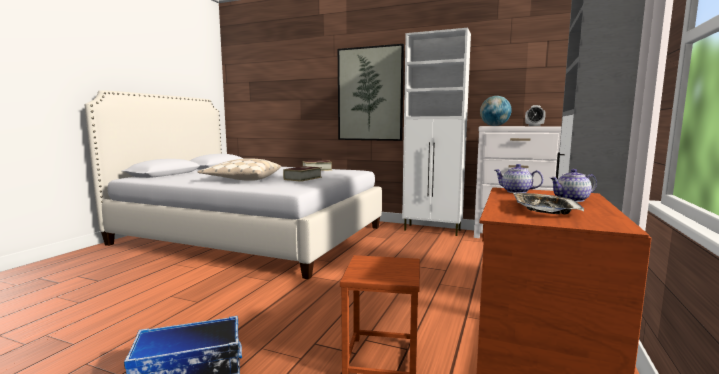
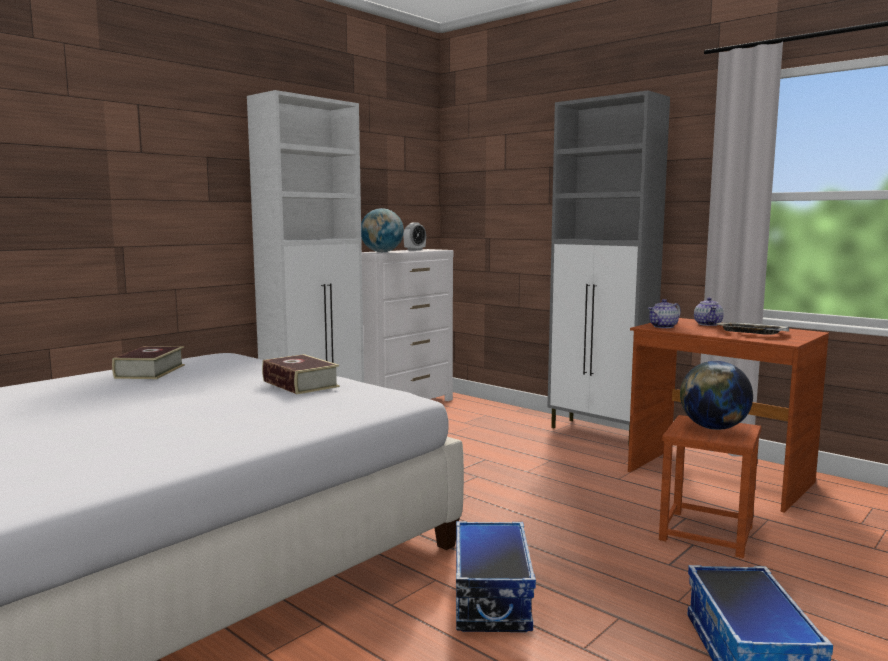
camera: 70 degrees left, 0 degrees up
(242, 179) = (204, 421): beige pillow -> none
(254, 294) = (490, 598): none -> storage box
(370, 94) = (168, 193): picture -> none
(387, 268) = (713, 428): none -> globe

